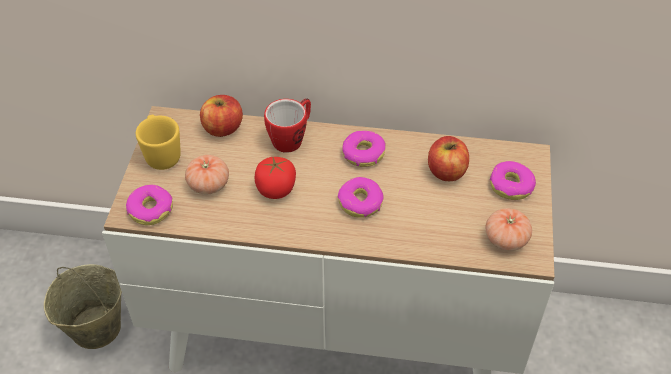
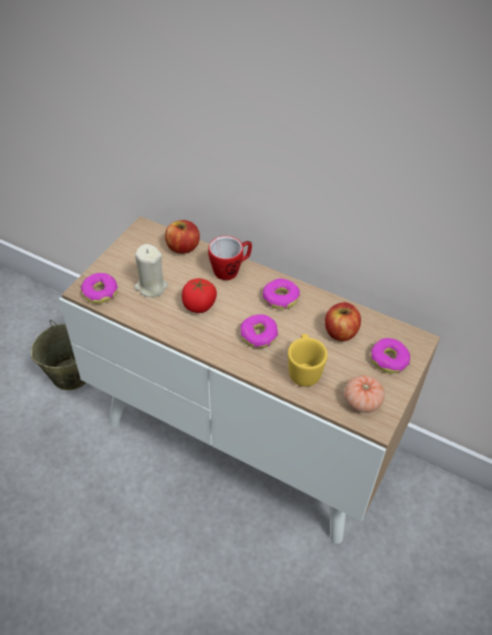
camera: 20 degrees right, 0 degrees up
(161, 154) = (128, 254): yellow mug -> yellow mug (304, 370)
(208, 184) = (151, 286): tomato -> beige candle

